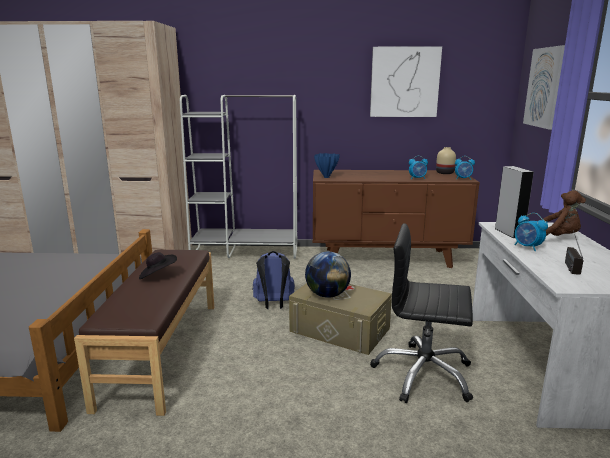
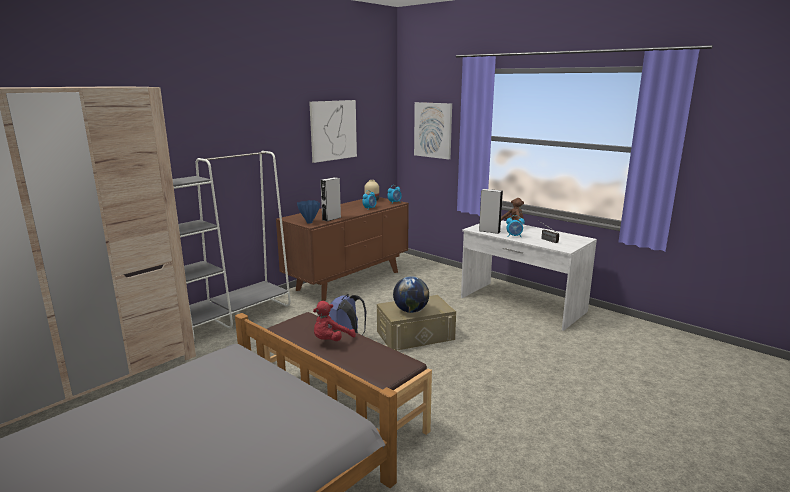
camera: 50 degrees left, 0 degrees up
(158, 276) = (331, 341): black hat -> red plush toy
(354, 178) = (331, 218): none -> grey speaker
(423, 374) = (493, 334): black office chair -> none

